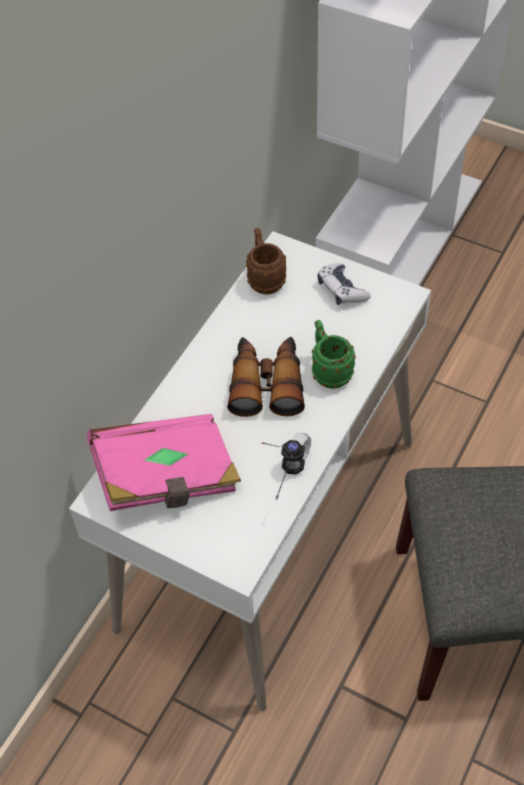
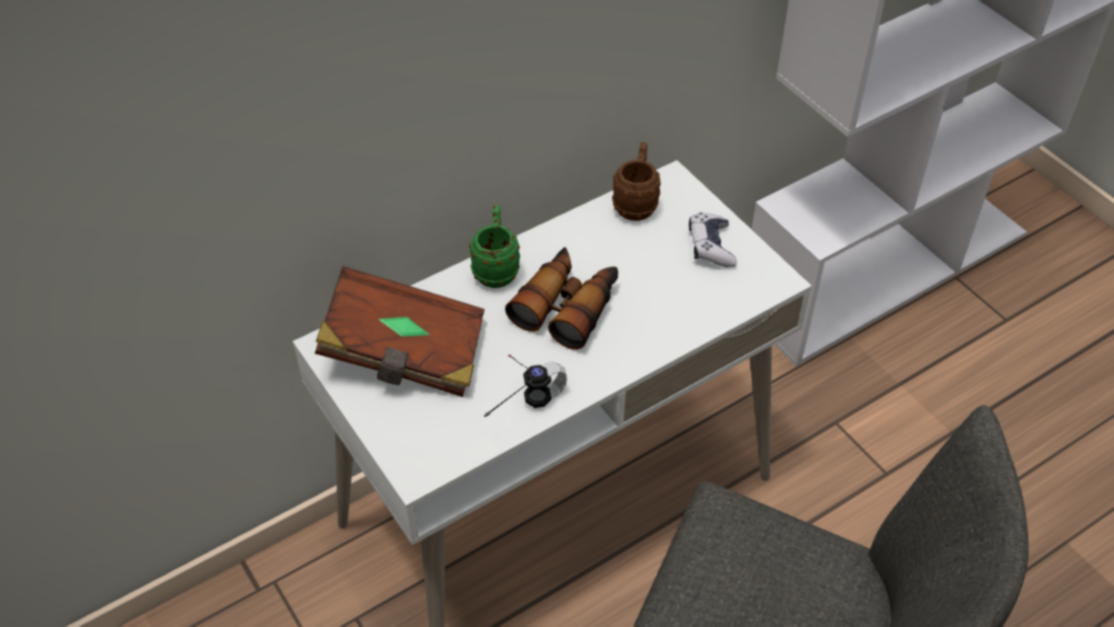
camera: 25 degrees right, 5 degrees down
(167, 478) = (404, 354): pink book -> brown book
(329, 371) = (641, 321): green mug -> green mug (496, 269)

